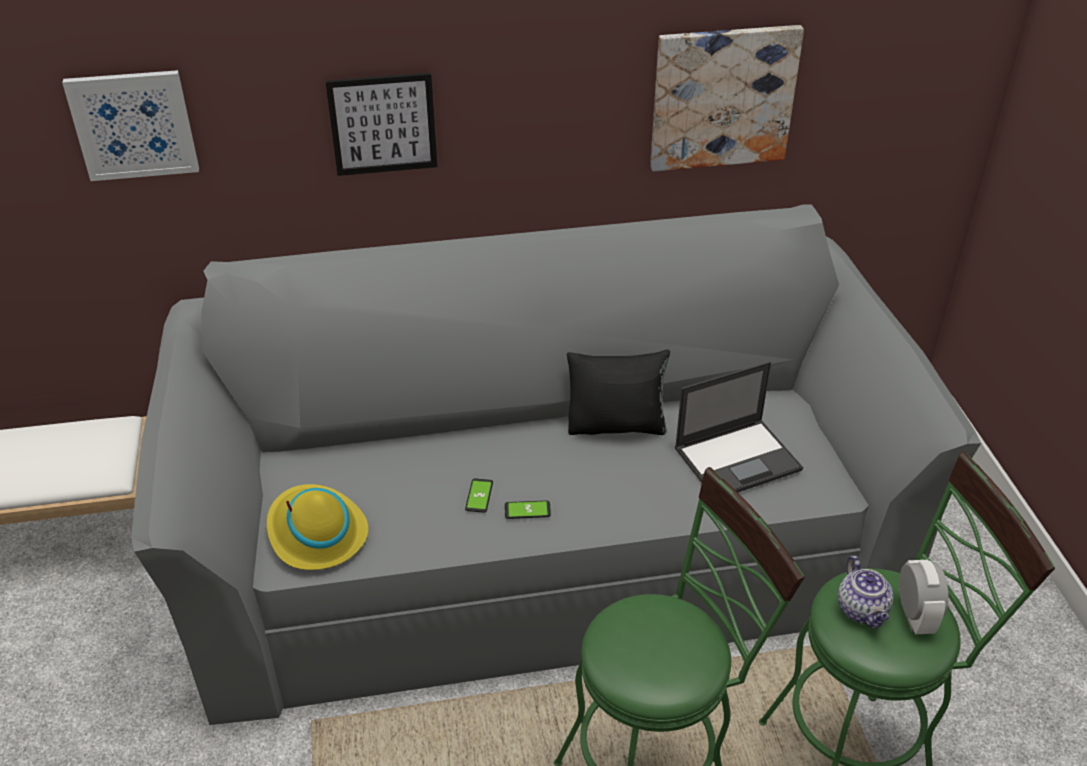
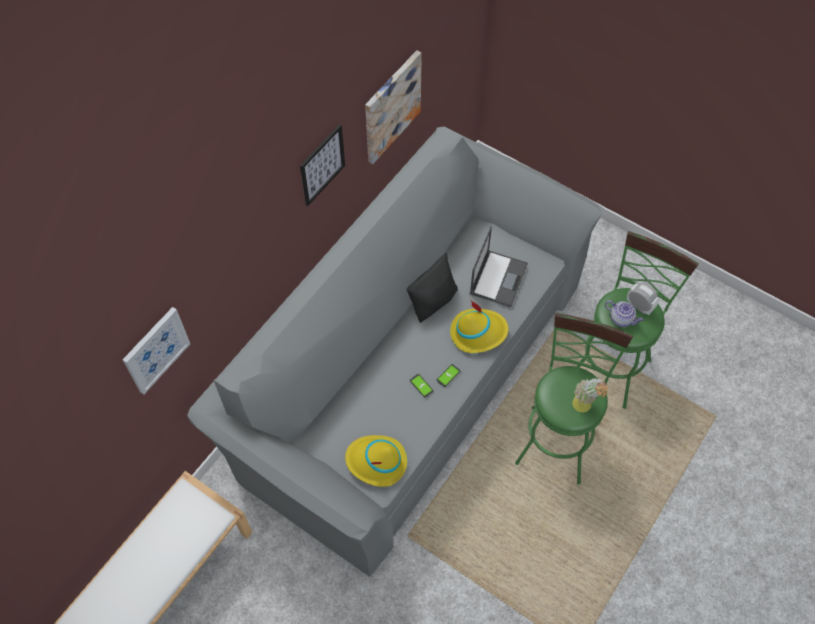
camera: 45 degrees left, 20 degrees up
(383, 124) = (261, 246): picture -> picture (322, 165)
(630, 494) = (478, 332): none -> yellow hat
(656, 675) = (585, 407): none -> potted plant

